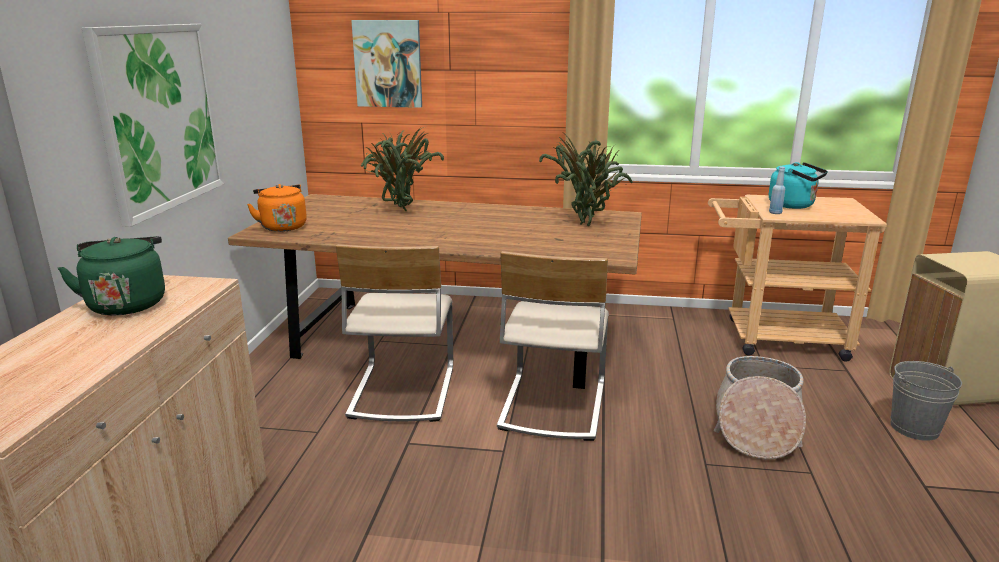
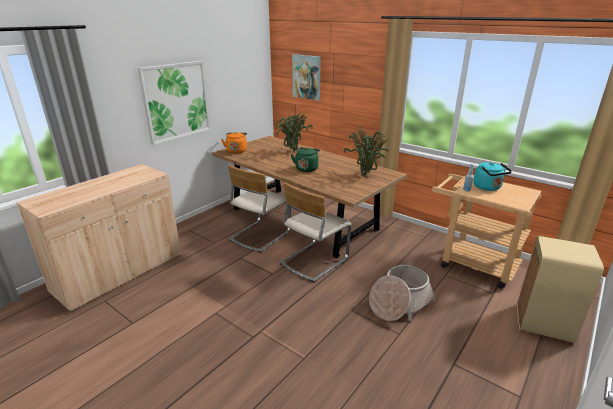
camera: 30 degrees right, 5 degrees up
(127, 303) = (125, 176): green kettle -> green kettle (306, 168)
(914, 428) = (491, 335): grey bucket -> none

